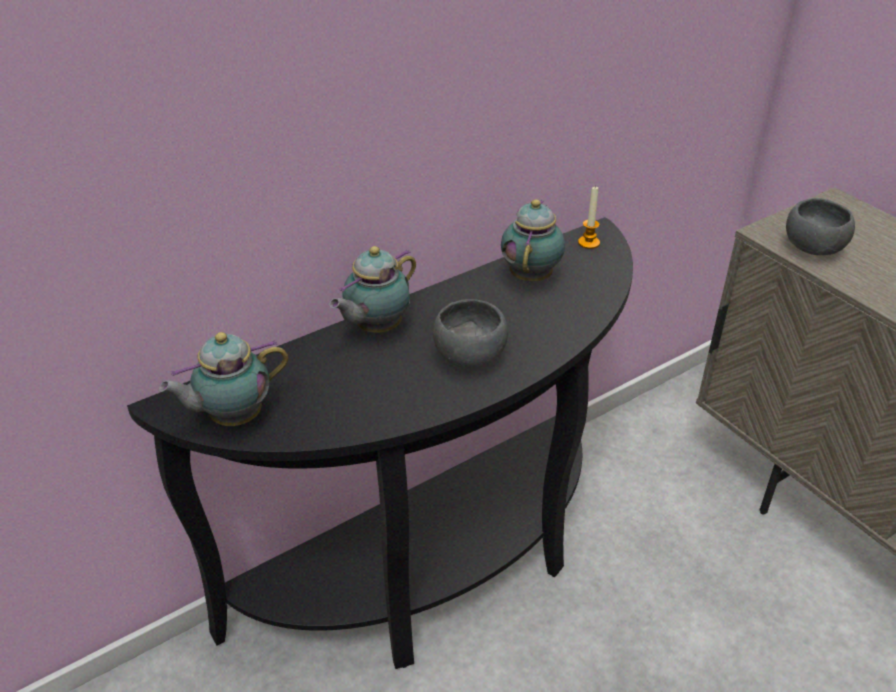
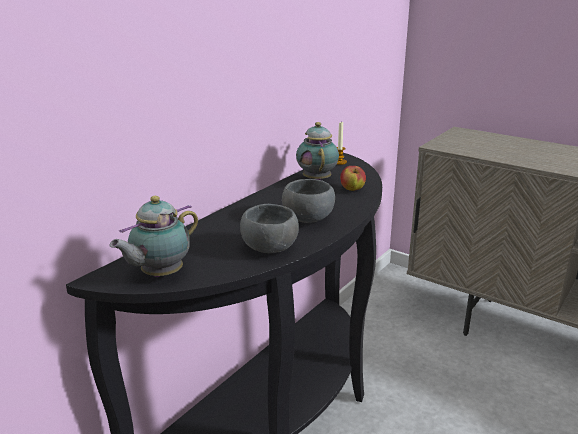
camera: 20 degrees left, 15 degrees down
(375, 328) = (233, 216): teapot -> none
(568, 309) = (352, 189): none -> apple
(811, 248) = (465, 148): grey bowl -> grey bowl (268, 248)

